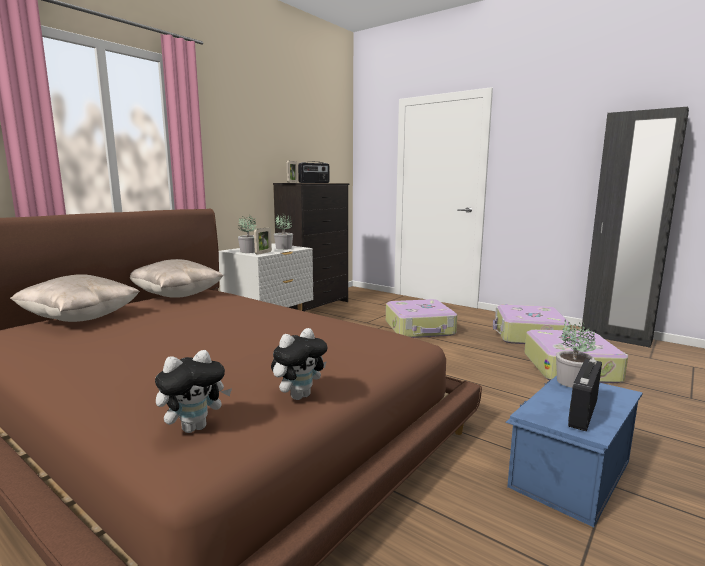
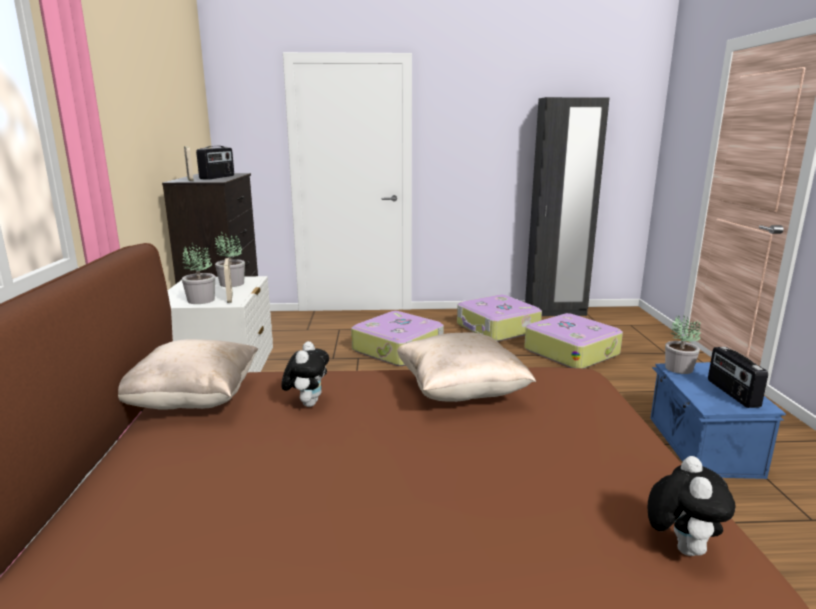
camera: 40 degrees left, 5 degrees up
(80, 319) = (147, 498): beige pillow -> beige pillow (460, 393)
(299, 395) = (653, 468): plush toy -> plush toy (307, 403)

